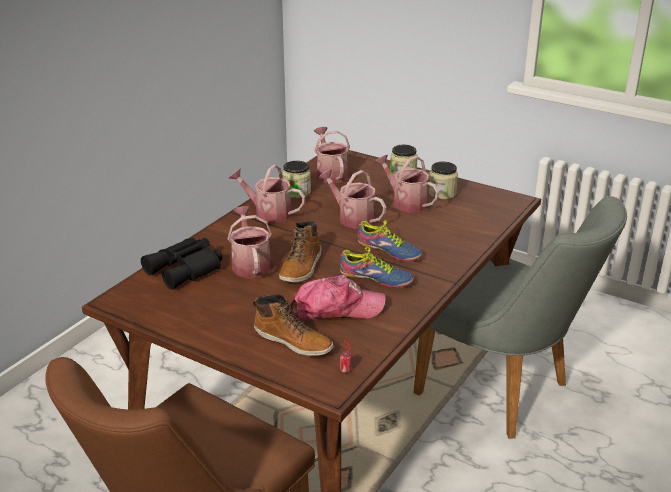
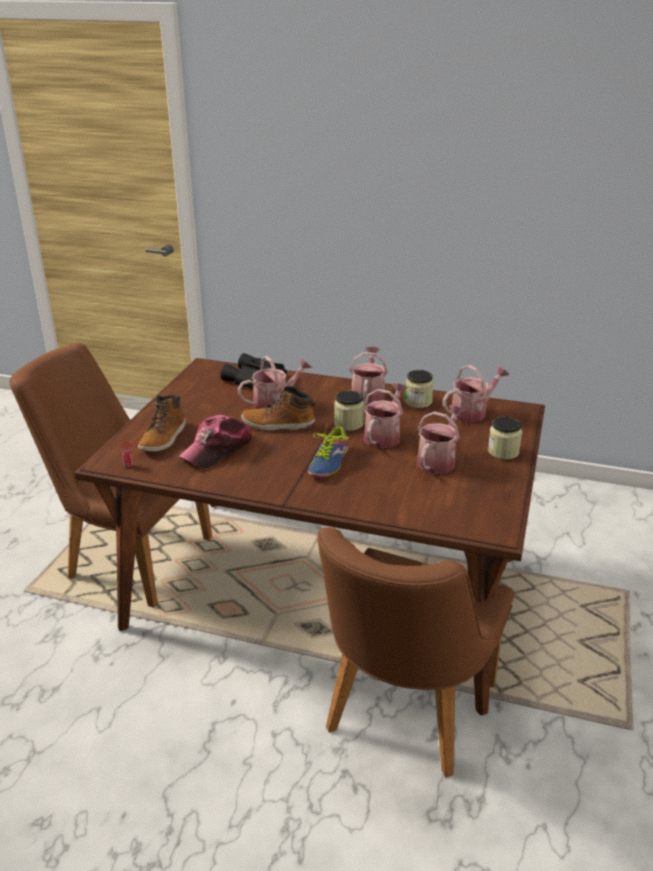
camera: 75 degrees right, 0 degrees up
(336, 308) = (217, 449): cap -> cap turned 60 degrees clockwise
(375, 279) = (272, 461): shoe -> none
(442, 193) = (476, 480): jar -> jar (348, 424)
(505, 393) = (402, 717): grey chair -> brown chair

